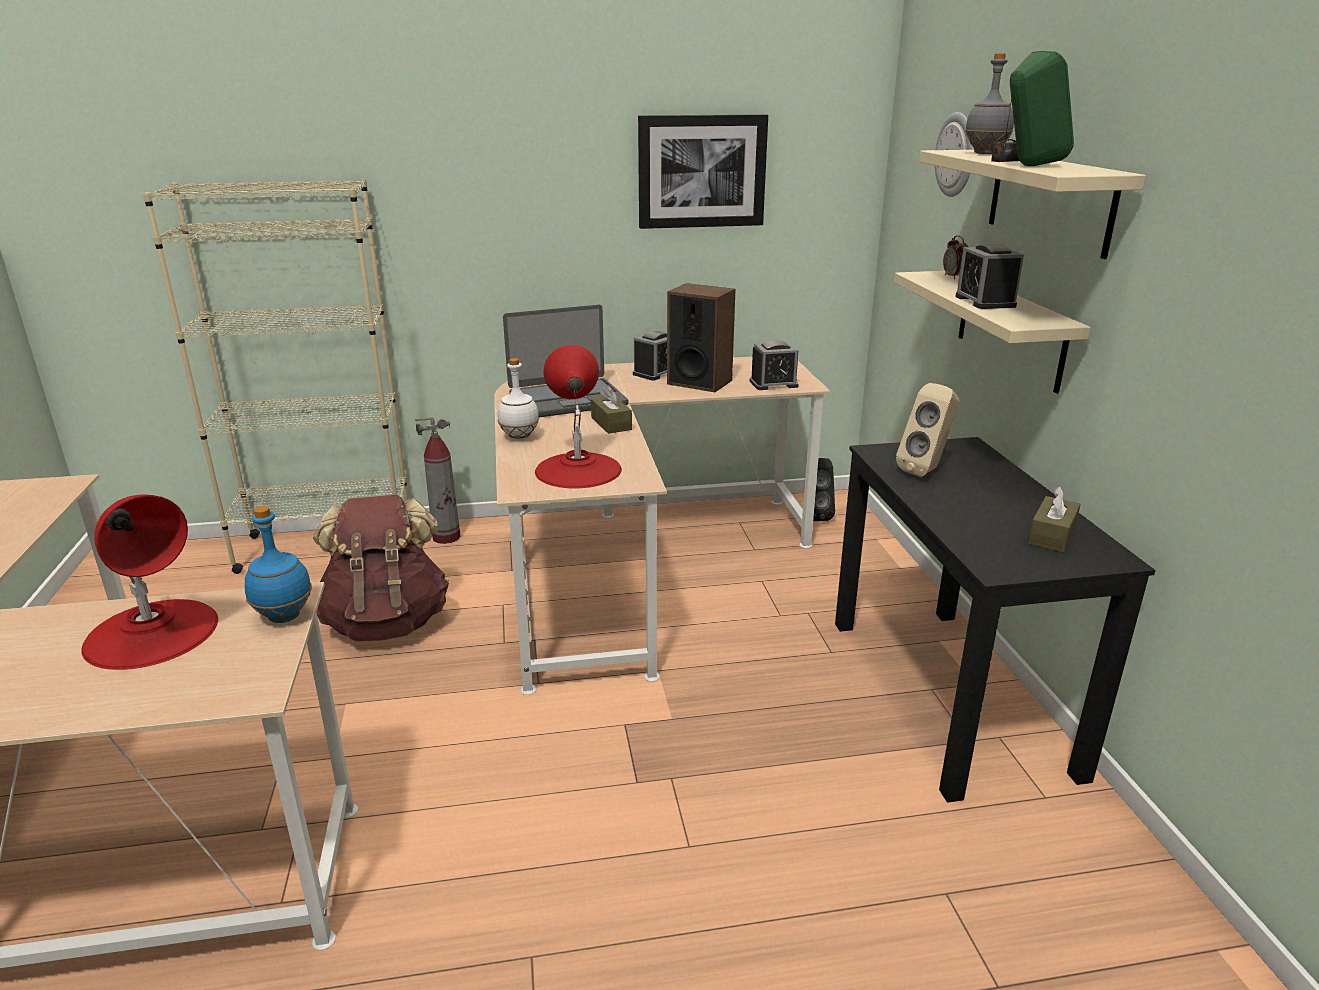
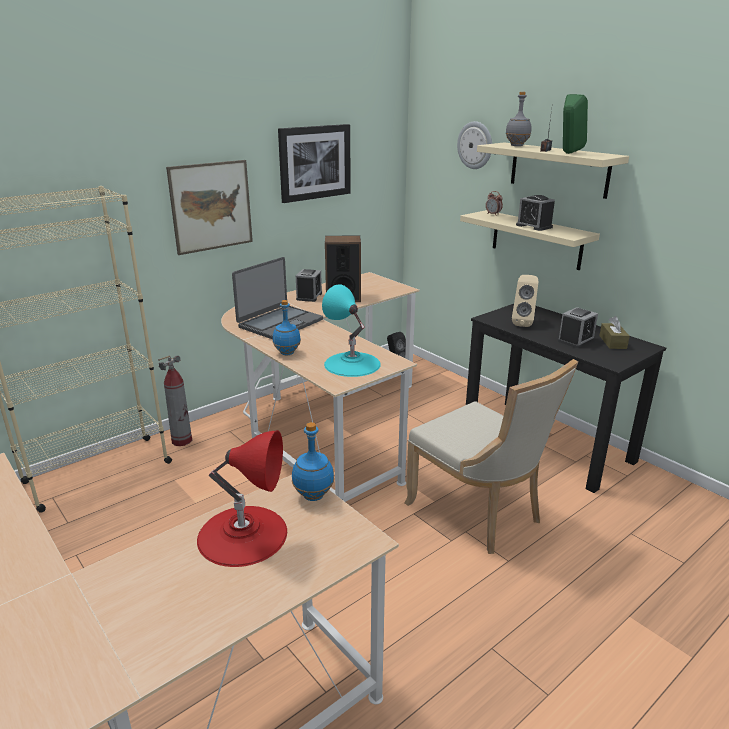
camera: 30 degrees left, 0 degrees up
(387, 622) = (202, 507): brown backpack -> none
(519, 438) = (287, 353): white bottle -> blue bottle
(524, 222) = (211, 206): none -> picture
(577, 470) = (352, 364): red table lamp -> turquoise table lamp
(611, 424) = (329, 332): brown tissue box -> none
(719, 760) = (479, 513): none -> beige chair
(773, 384) = (385, 291): alarm clock -> alarm clock (575, 340)

